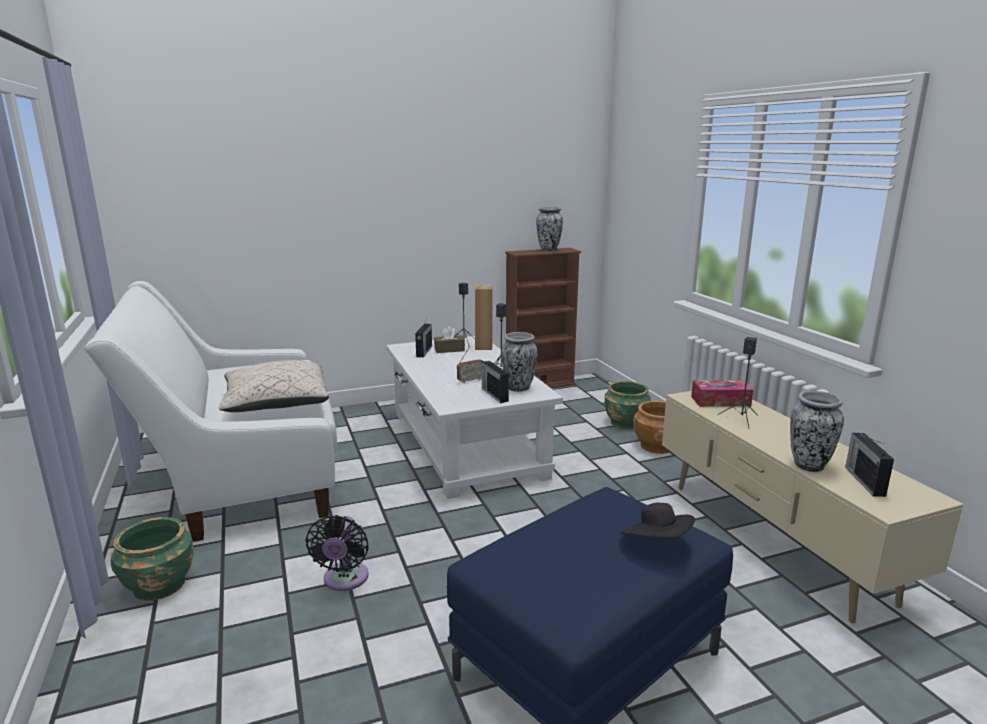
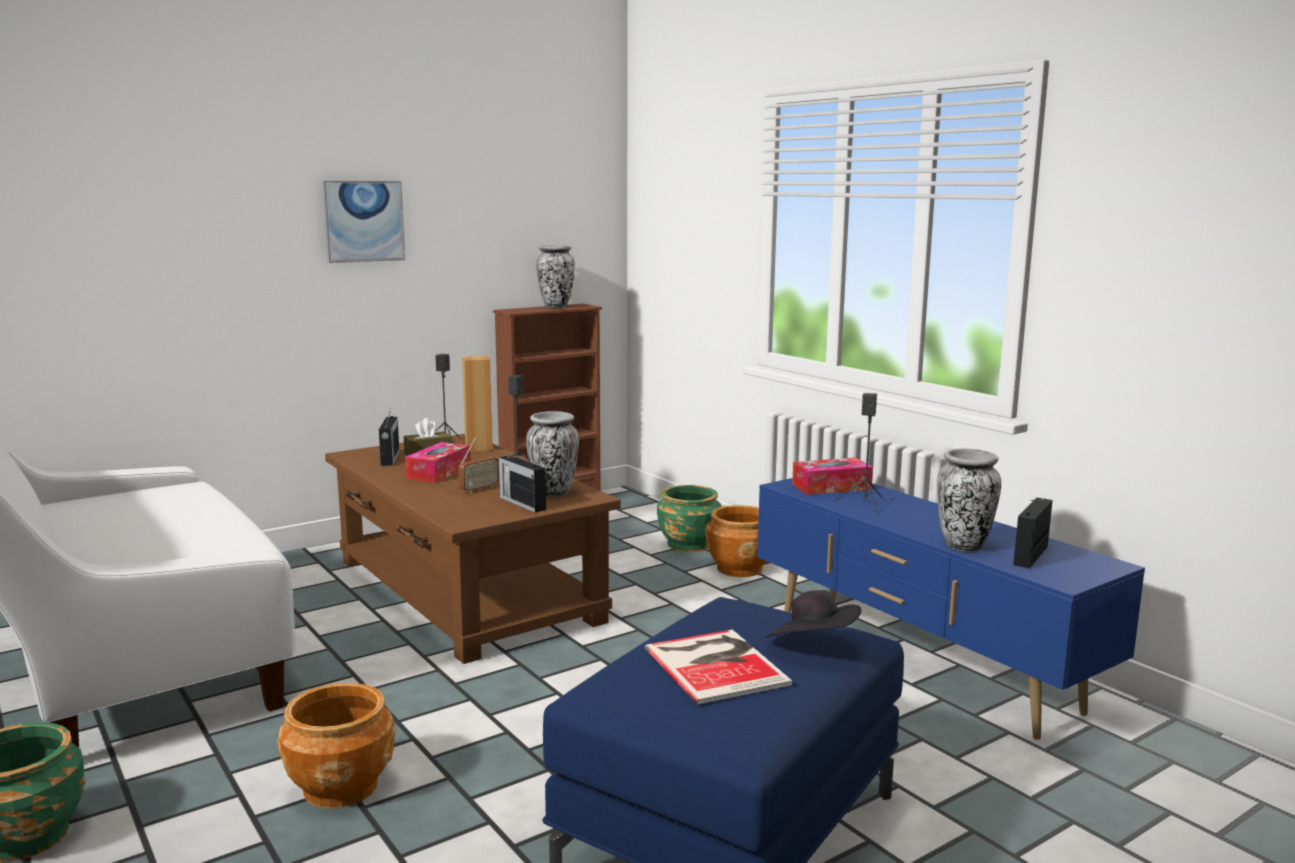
camera: 15 degrees left, 5 degrees down
(276, 404) = (182, 541): beige pillow -> none
(344, 580) = (341, 786): black fan -> brown planter
(418, 191) = (363, 221): none -> picture
(450, 365) = (438, 472): none -> tissue box
(465, 442) = (466, 589): white coffee table -> brown coffee table
(577, 549) = (716, 664): none -> book
(772, 540) = (919, 662): beige tv stand -> blue tv stand
(864, 480) = (1031, 555): radio -> radio turned 45 degrees clockwise

